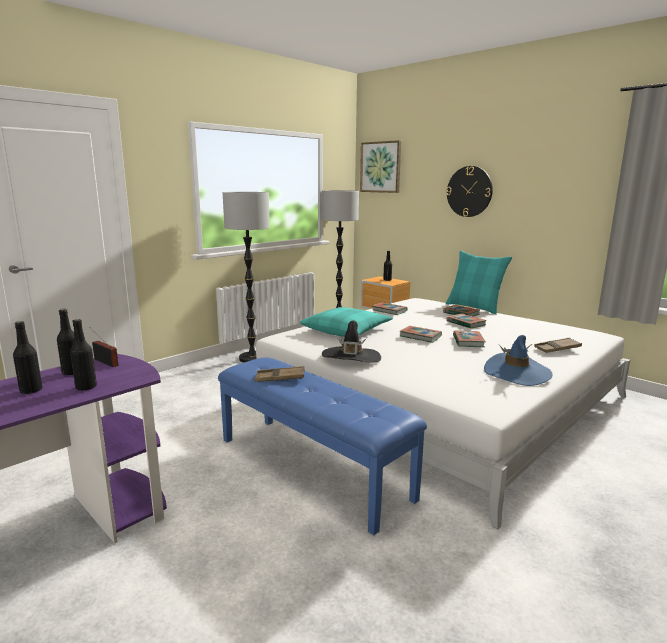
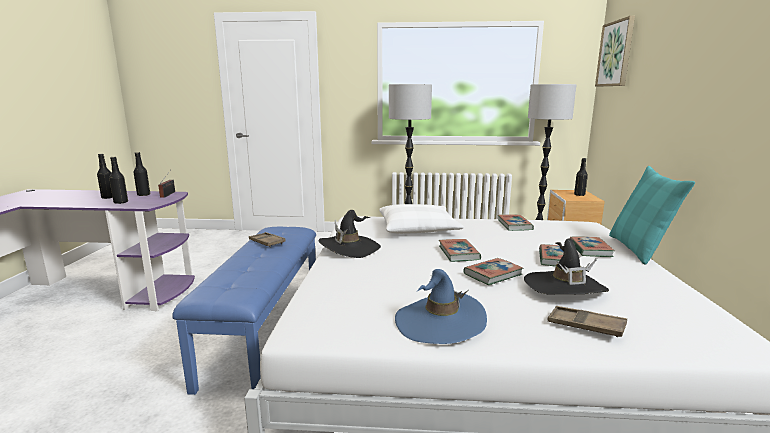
camera: 50 degrees right, 0 degrees up
(346, 330) = (418, 228): turquoise pillow -> white pillow
(469, 191) = (685, 79): wall clock -> none
(509, 335) = (564, 287): none -> black hat

